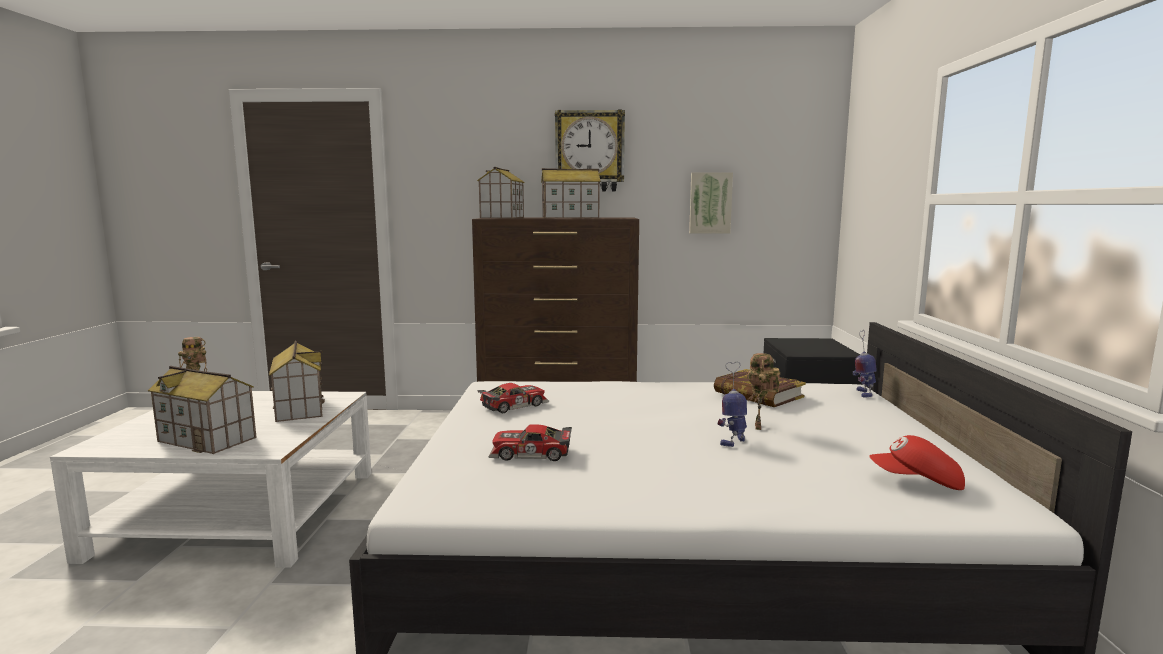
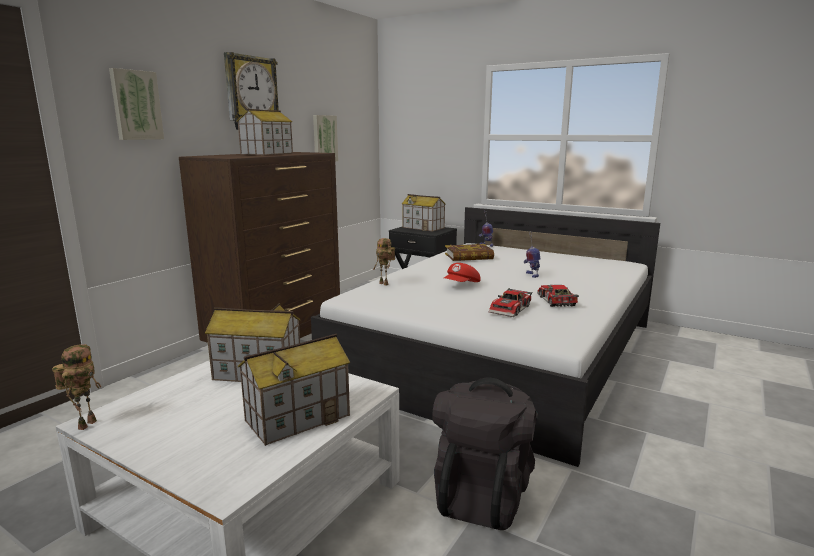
camera: 60 degrees left, 5 degrees up
(274, 624) = (482, 494): none -> black backpack
(452, 170) = (136, 105): none -> picture
(502, 217) = (224, 156): toy house -> toy house (423, 227)
(513, 405) = (410, 299): toy car -> toy car (554, 301)
(760, 427) = (516, 267): toy robot -> toy robot (385, 284)
(917, 483) = (599, 266): red cap -> red cap (462, 285)

